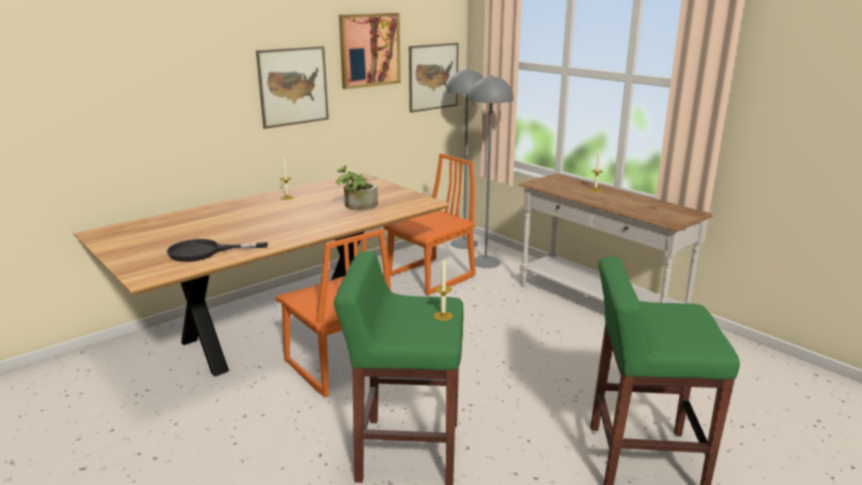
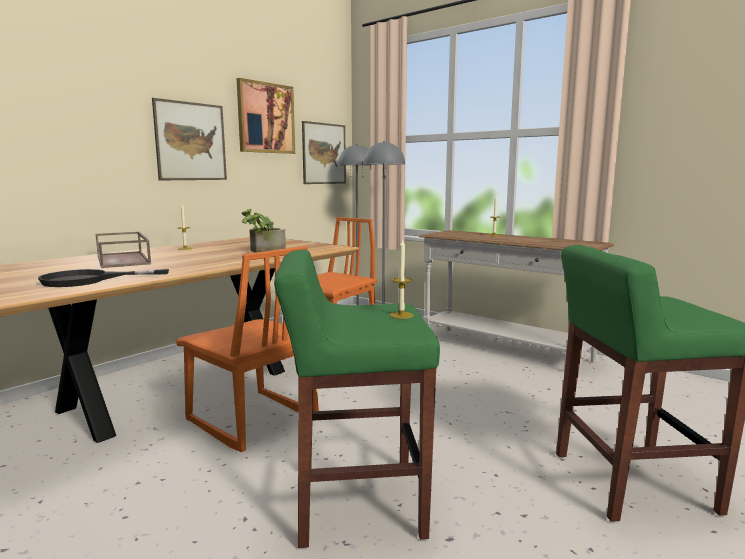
camera: 10 degrees left, 10 degrees down
(233, 217) = (124, 260): none -> brown tray

